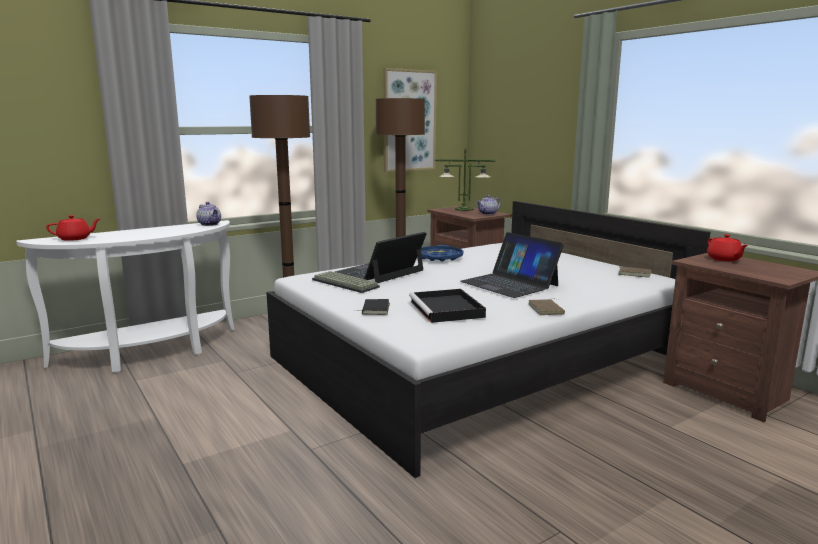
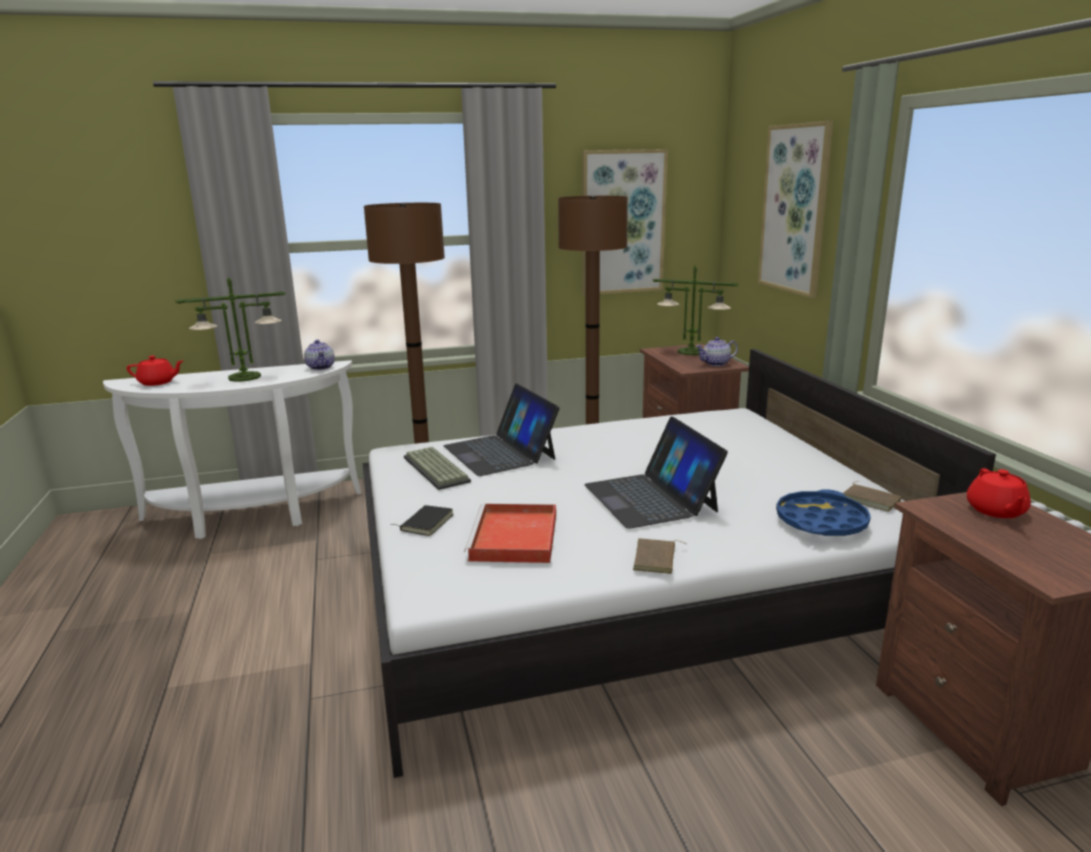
camera: 20 degrees right, 5 degrees up
(152, 232) = (245, 377): none -> table lamp
(380, 272) = (500, 452): laptop -> laptop turned 90 degrees counterclockwise
(439, 257) = (604, 433): blue tray -> blue tray (821, 521)
(447, 309) = (514, 538): black tray -> red tray
(534, 108) = (795, 209): none -> picture

